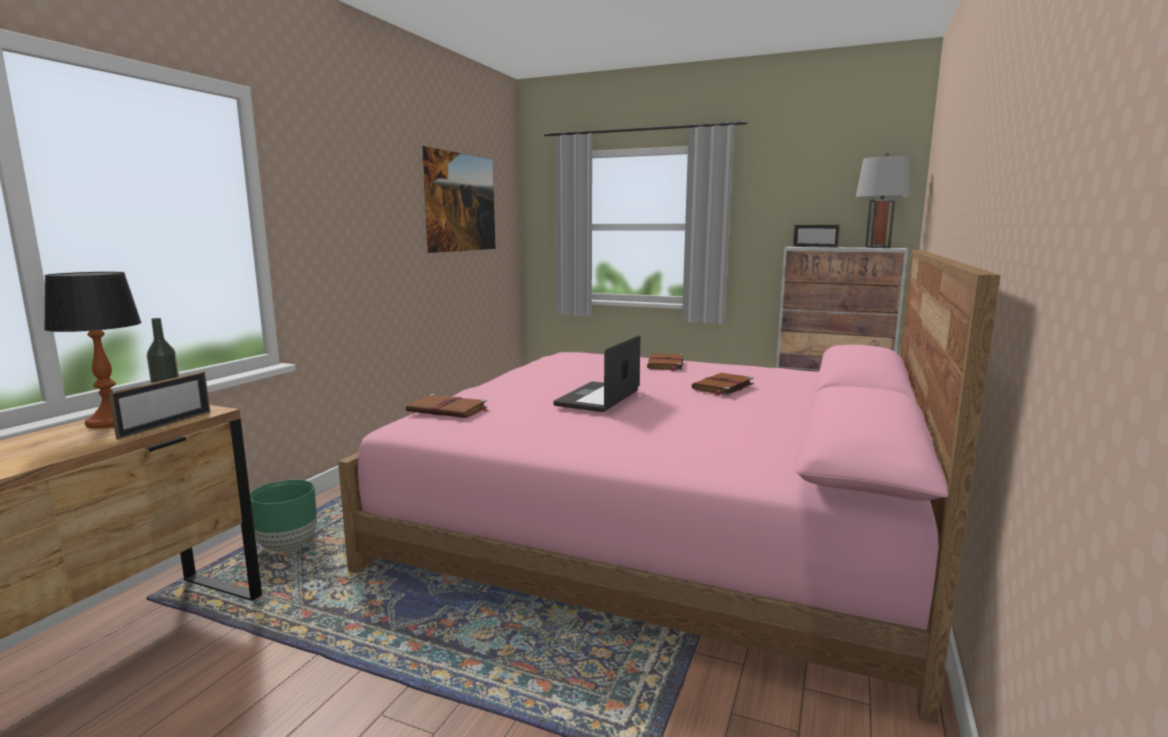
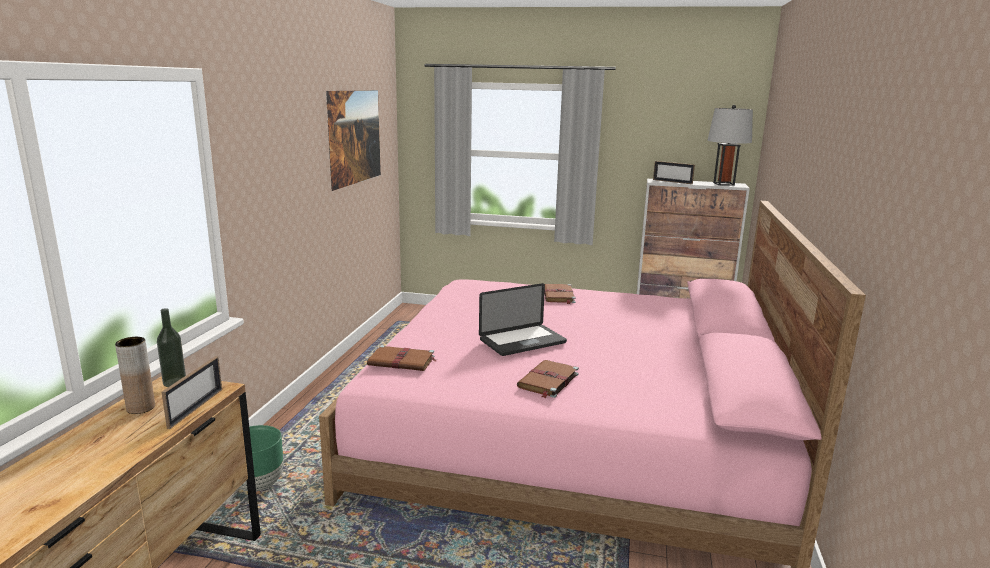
camera: 10 degrees left, 5 degrees up
(110, 422) = (141, 408): table lamp -> brown vase
(598, 398) = (522, 341): laptop -> laptop turned 135 degrees counterclockwise
(722, 387) = (617, 322): brown book -> brown book (548, 381)

